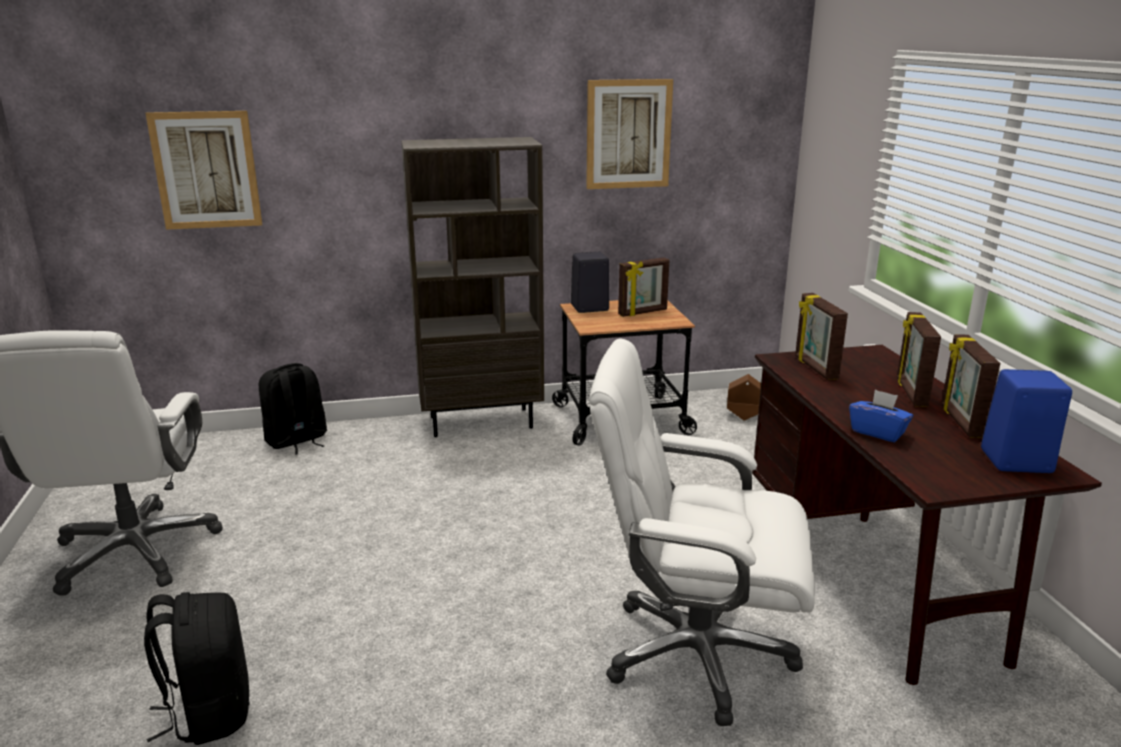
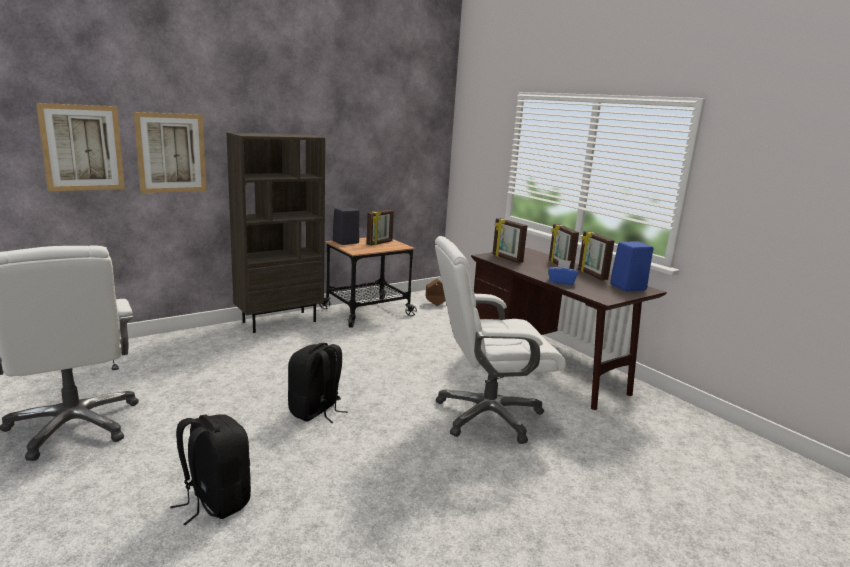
camera: 25 degrees left, 5 degrees down
(296, 441) = (152, 345): black backpack -> black backpack (316, 411)
(628, 134) = (363, 135): picture -> picture (171, 153)

